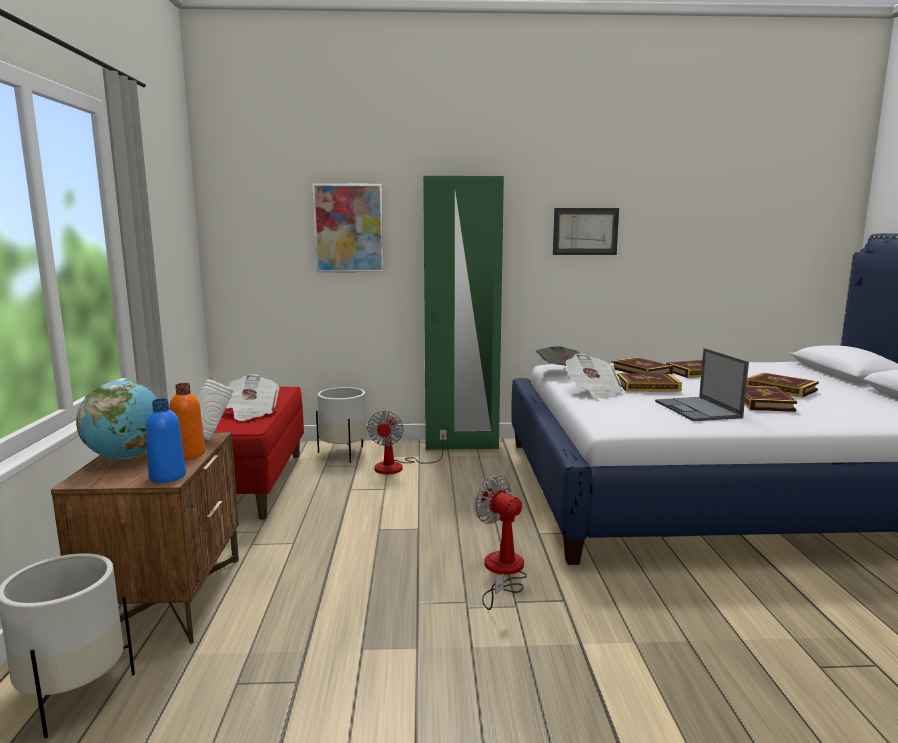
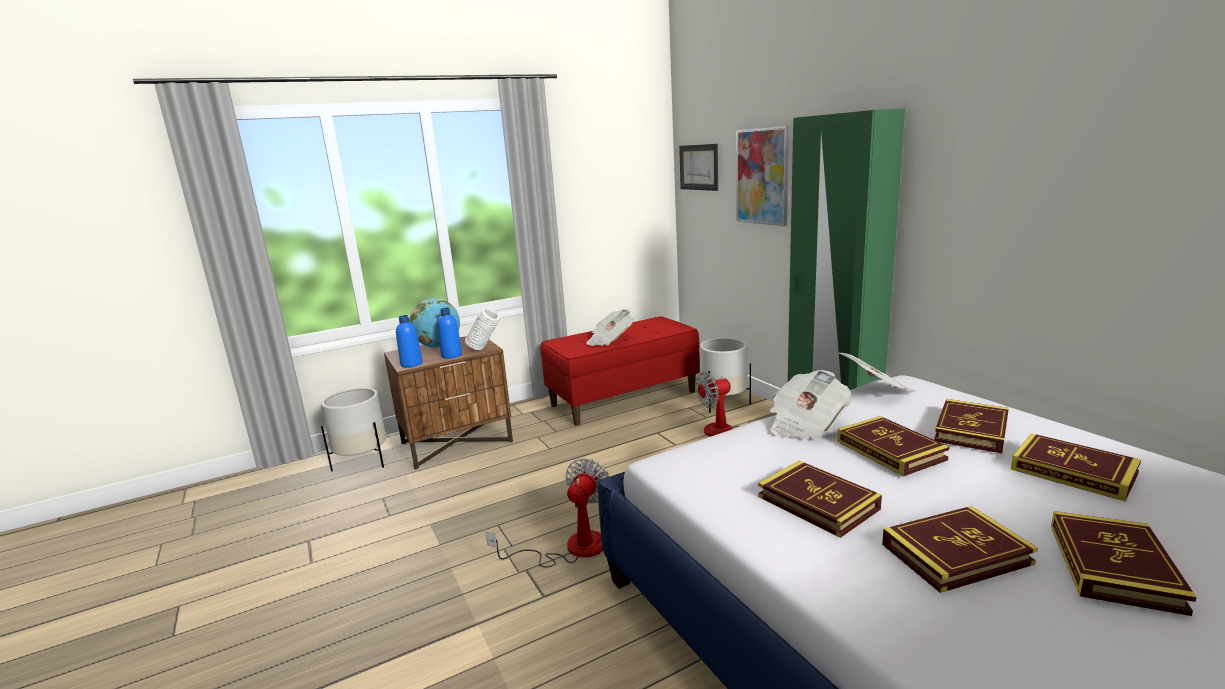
camera: 65 degrees right, 5 degrees up
(189, 454) = (451, 355): orange bottle -> blue bottle
(585, 231) = (1027, 185): picture -> picture (699, 167)
(698, 410) = (817, 503): laptop -> book

